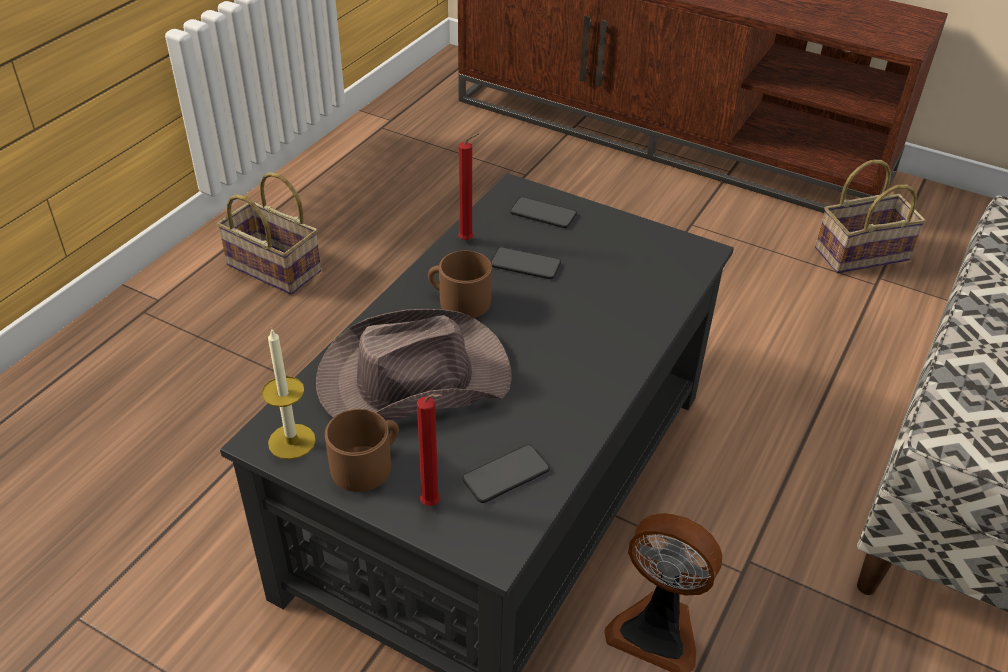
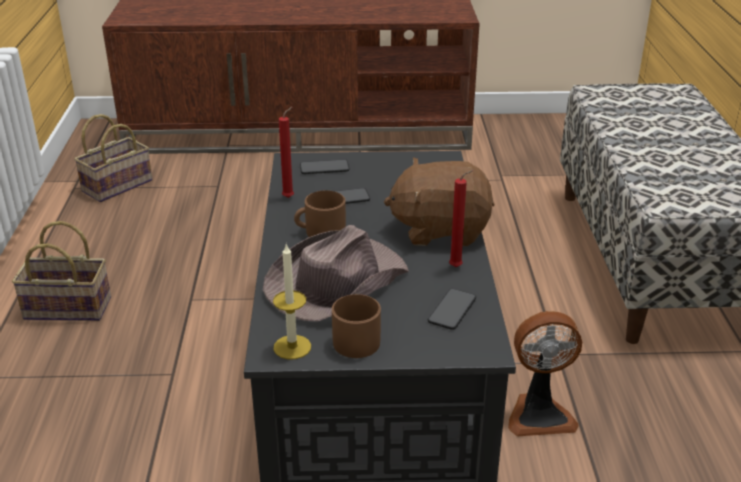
camera: 30 degrees left, 10 degrees down
(433, 504) = (424, 342): red candle -> red candle (457, 267)
(598, 354) = (440, 230): none -> brown plush toy
(862, 252) = (479, 165): basket -> basket (118, 185)

